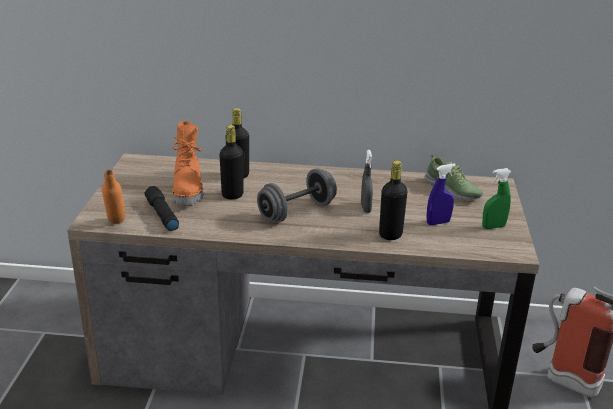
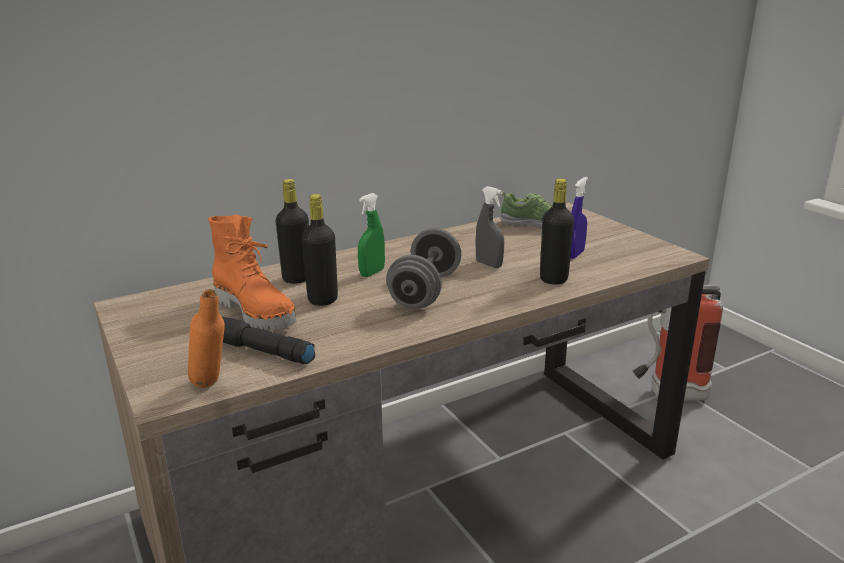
camera: 35 degrees left, 5 degrees down
(493, 227) = (623, 242): green spray bottle -> green spray bottle (372, 273)

